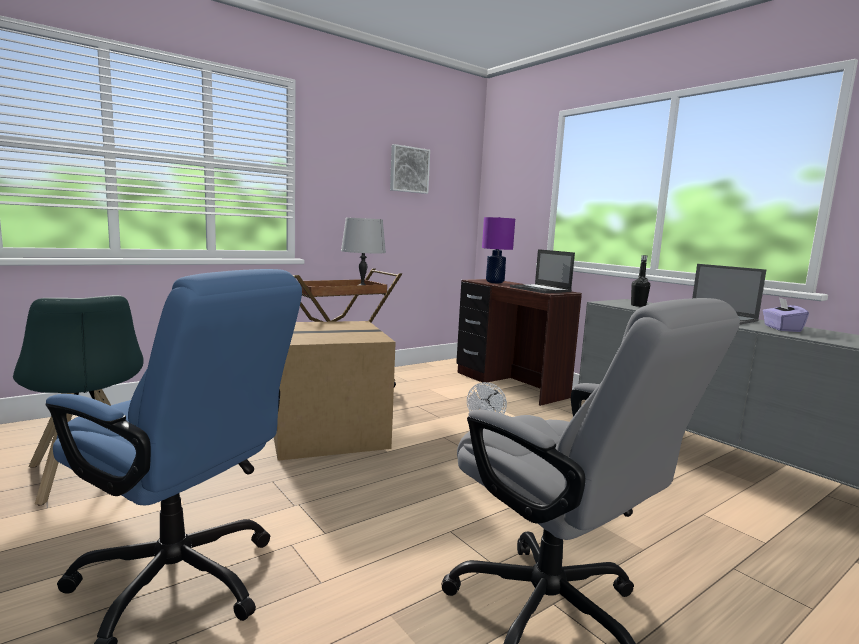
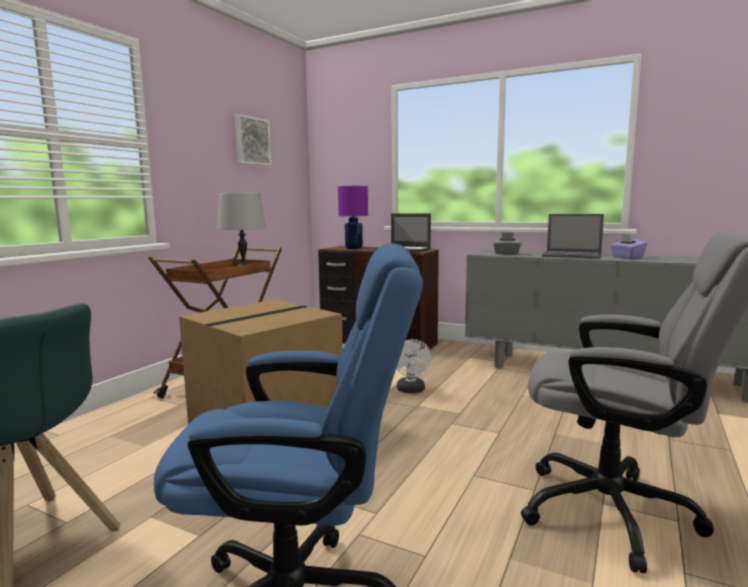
camera: 25 degrees left, 0 degrees up
(638, 305) = (507, 253): black bottle -> grey tissue box

